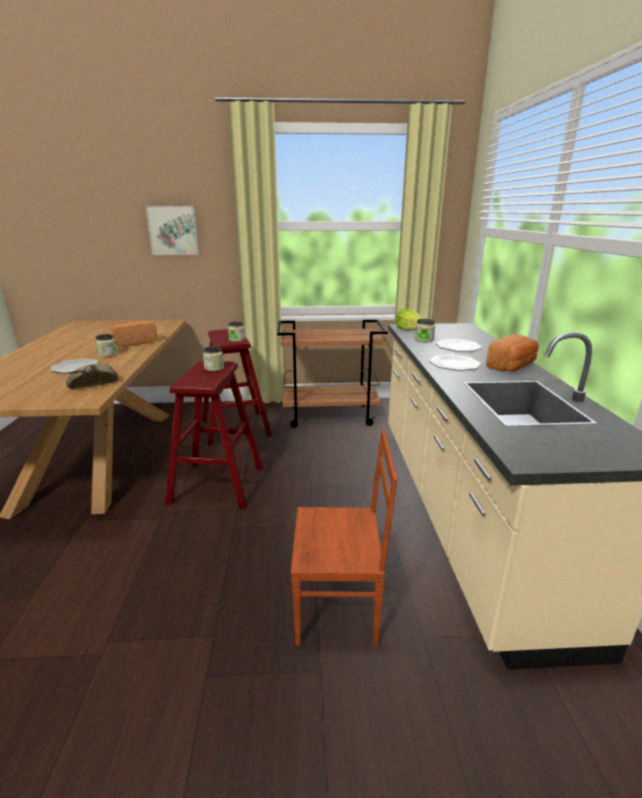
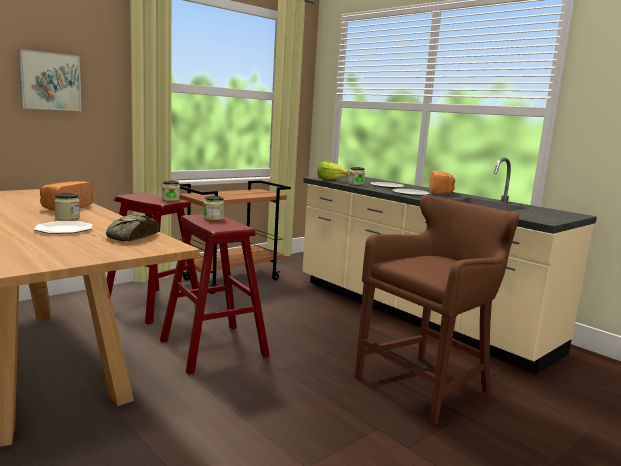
camera: 40 degrees left, 10 degrees down
(338, 610) = (426, 384): brown chair -> brown stool

